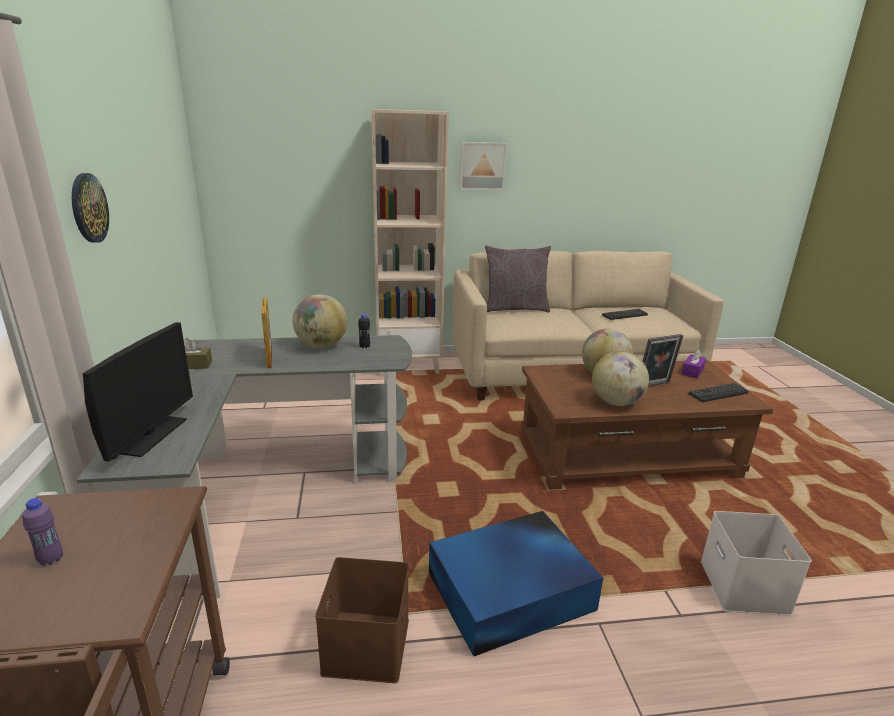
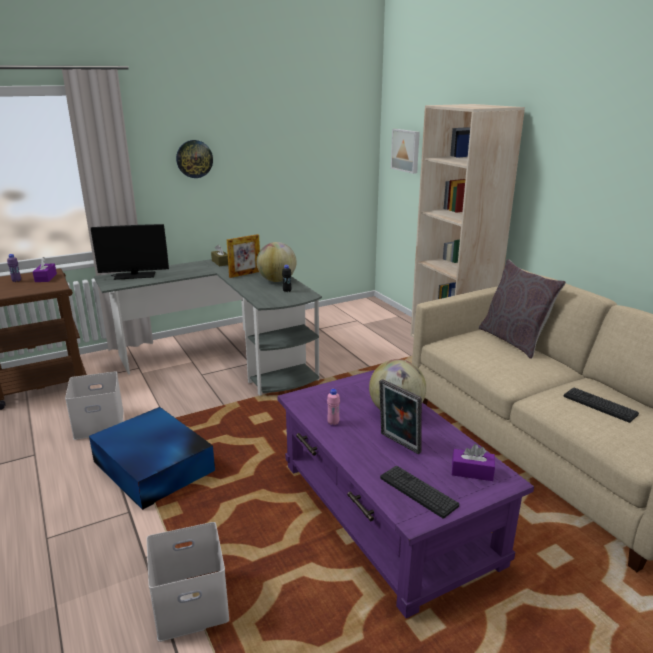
camera: 70 degrees right, 0 degrees up
(89, 514) = (46, 278): none -> purple tissue box
(365, 644) = (100, 423): brown storage box -> white storage box
(482, 166) = (560, 172): picture -> picture (406, 150)
(616, 402) = (333, 423): globe -> pink bottle
(627, 455) = (386, 512): brown coffee table -> purple coffee table

